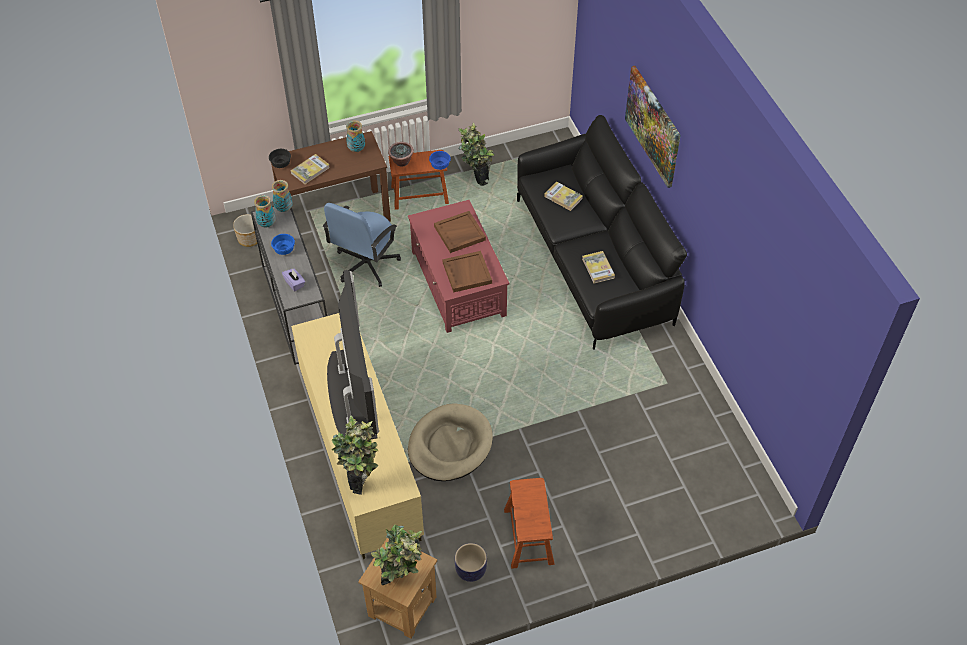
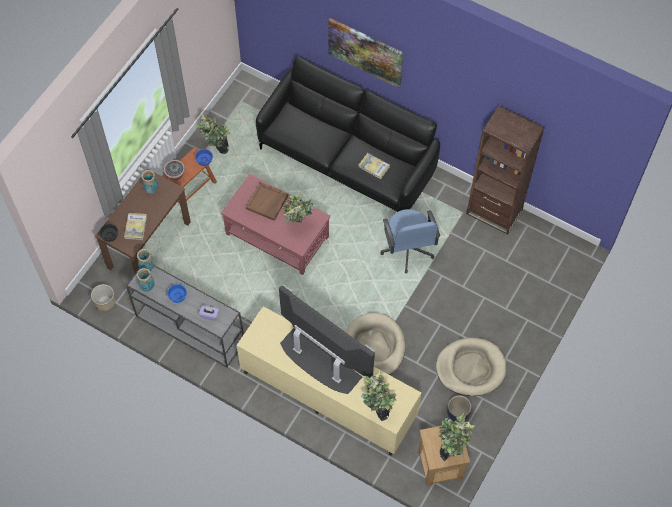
camera: 40 degrees left, 10 degrees up
(365, 264) = (204, 265): blue office chair -> blue office chair (407, 250)
(466, 273) = (298, 227): brown tray -> potted plant
(528, 536) = (470, 368): brown stool -> beige dog bed
(563, 197) = (307, 130): book -> none
(702, 405) = (494, 212): none -> brown bookcase

